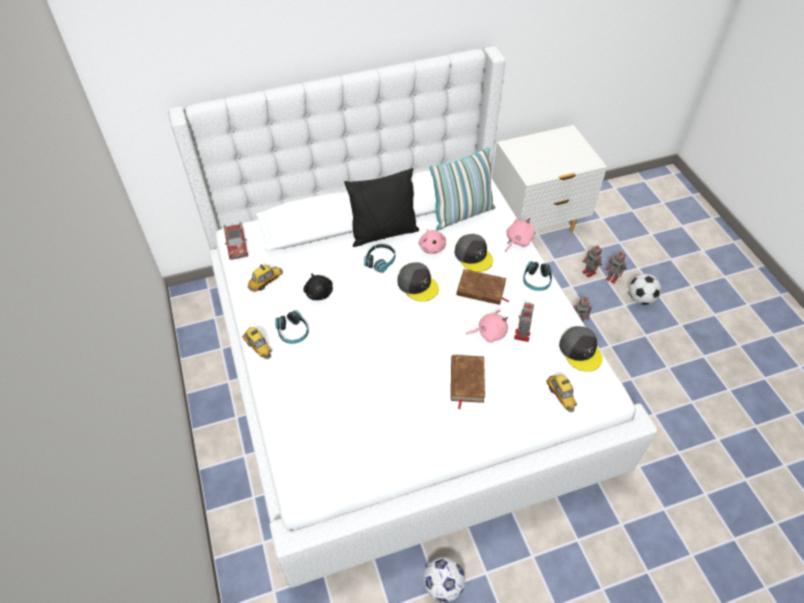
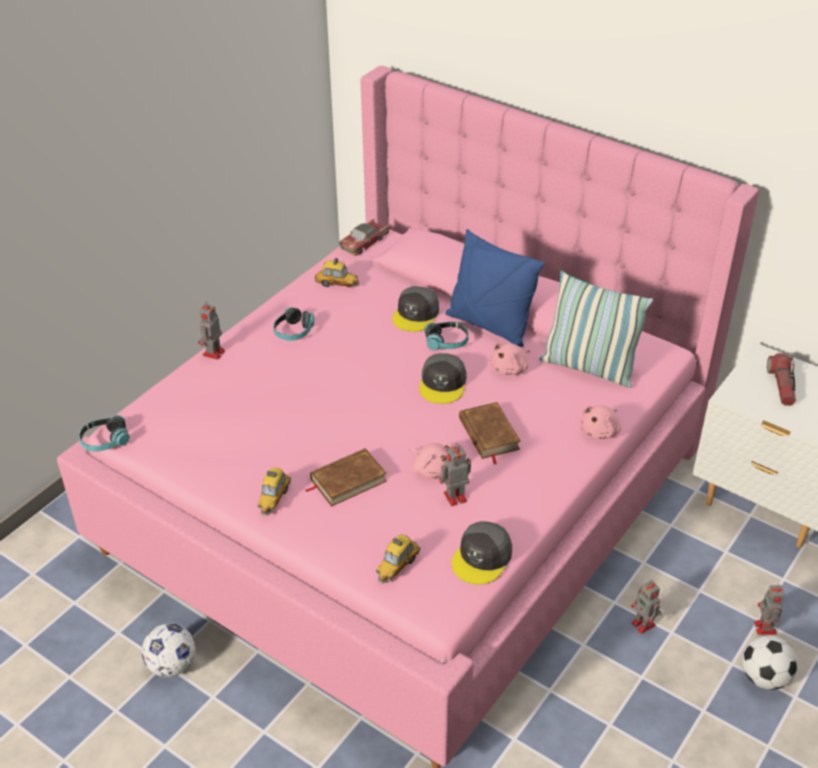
camera: 55 degrees right, 10 degrees down
(258, 347) = (255, 320): toy car -> toy car (274, 499)
(319, 292) = (360, 322): black plush toy -> none
(383, 233) = (489, 325): black pillow -> blue pillow
(403, 368) = (411, 494): white bed -> pink bed
(473, 256) = (534, 406): grey cap -> grey cap (416, 314)
(517, 241) = (600, 431): pink plush toy -> pink plush toy turned 120 degrees clockwise
(536, 280) = (554, 474): headphones -> headphones (105, 441)
(538, 154) = (781, 385): none -> flashlight
(589, 273) = (746, 599): toy robot -> toy robot (213, 354)

